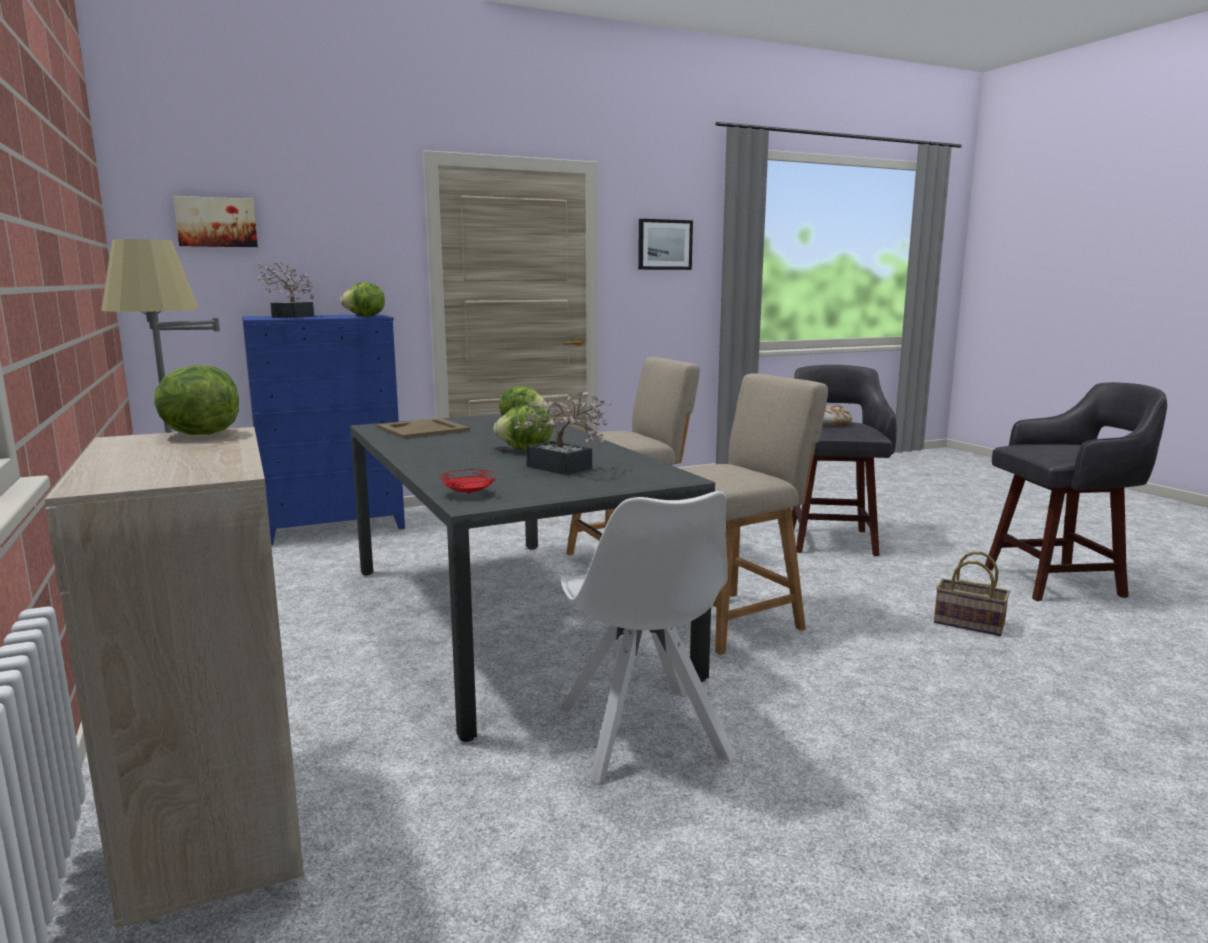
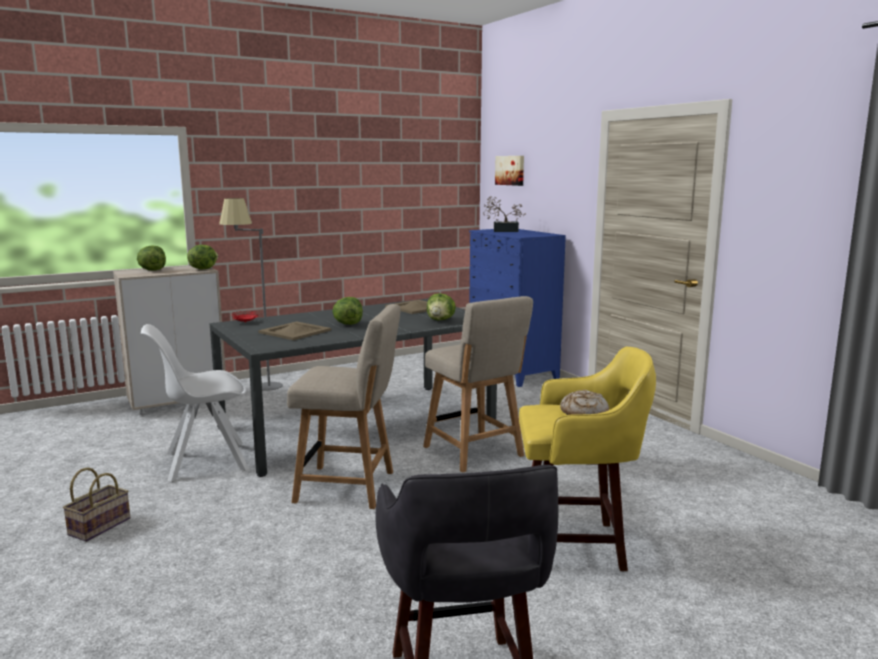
camera: 85 degrees right, 0 degrees up
(365, 316) = (518, 235): lettuce -> lettuce (152, 270)
(564, 469) = (295, 331): potted plant -> beige tray
(664, 244) = (798, 187): picture -> none
(733, 620) = (350, 487): beige chair -> beige chair turned 45 degrees counterclockwise
(831, 540) = (576, 546): grey stool -> yellow stool
(967, 624) = (332, 590): basket -> basket (100, 526)

